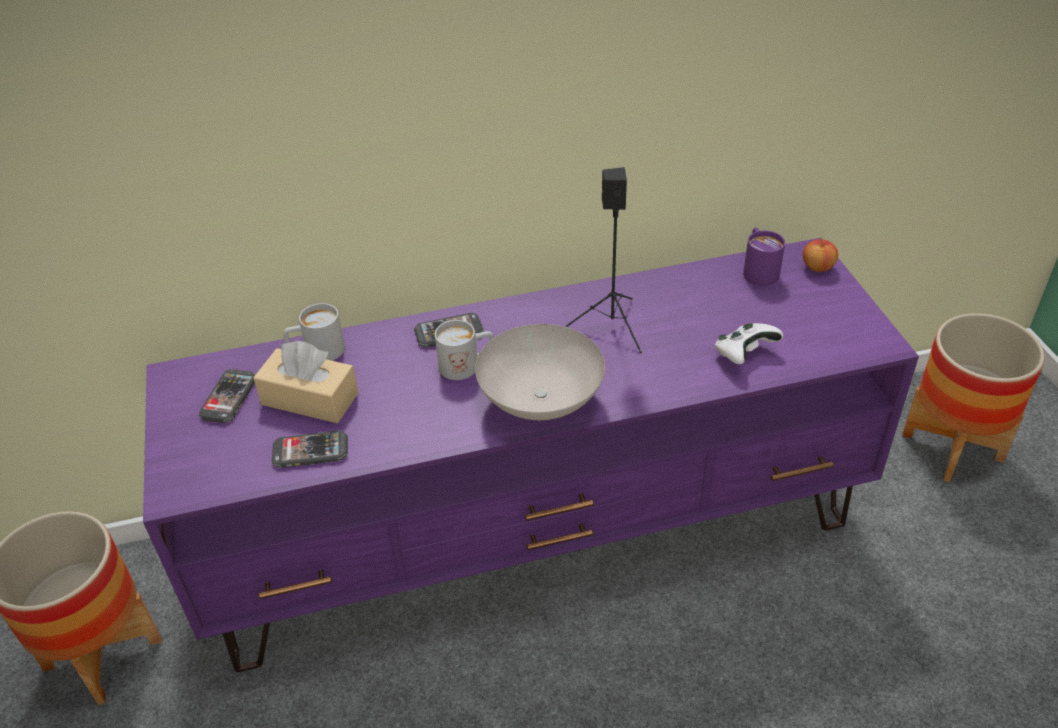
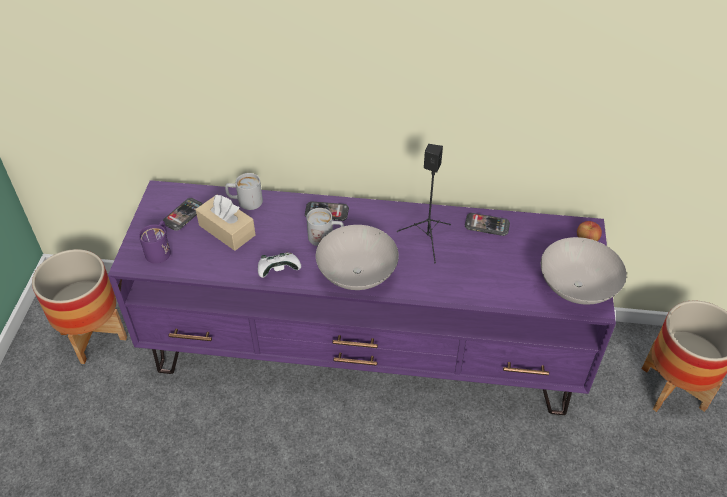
camera: 20 degrees right, 5 degrees up
(310, 451) = (212, 263): phone -> phone (487, 225)
(744, 354) = (500, 285): white game controller -> white game controller (279, 271)
(758, 270) = (545, 229): purple mug -> purple mug (160, 249)
(844, 327) = (578, 287): none -> white bowl

